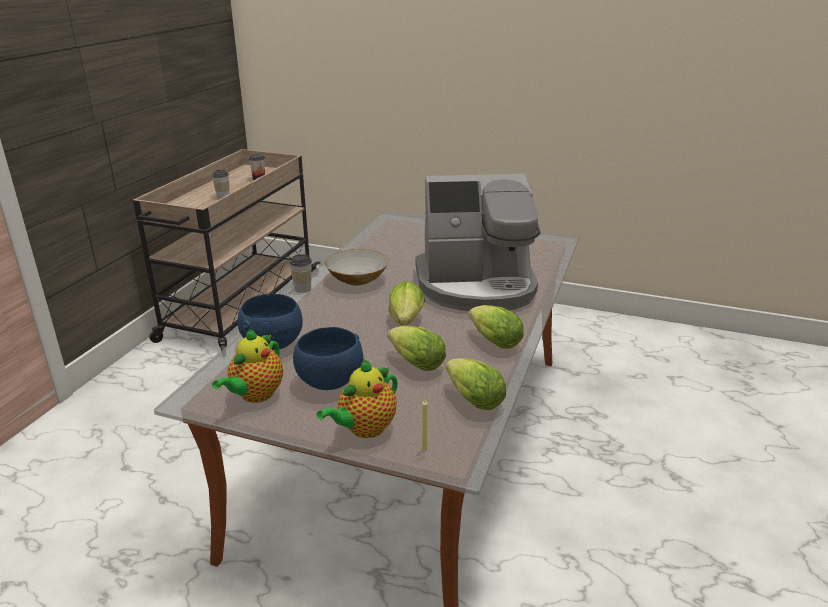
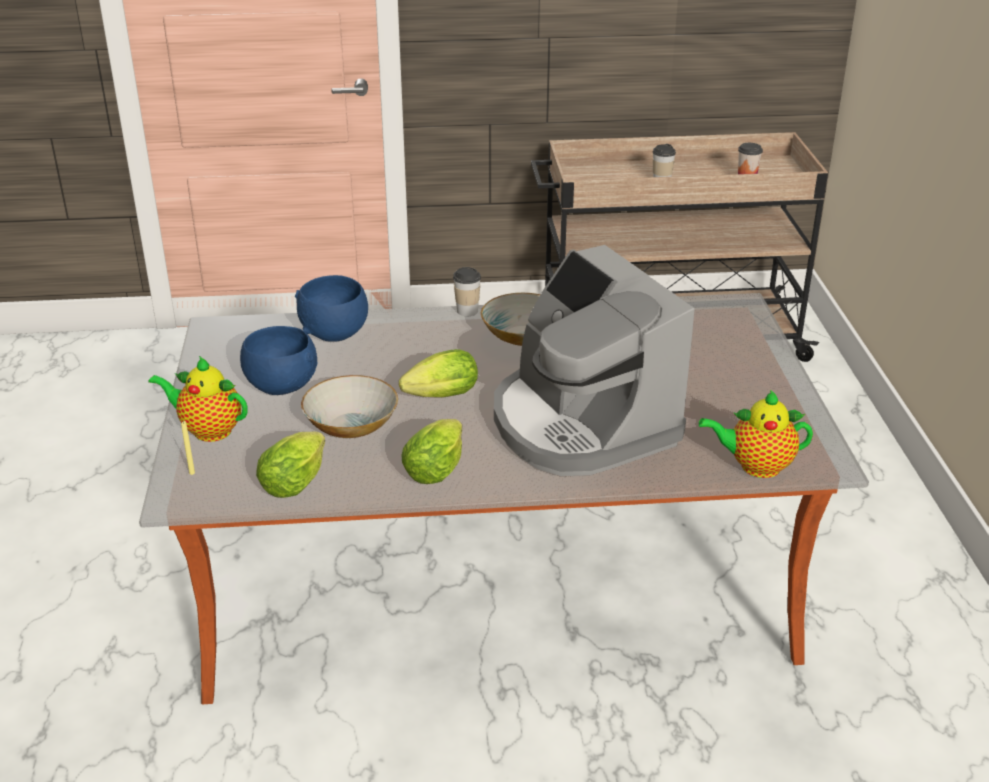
camera: 65 degrees right, 5 degrees up
(255, 395) = (235, 355): teapot -> teapot (755, 466)
(414, 362) = (350, 426): lettuce -> bowl

